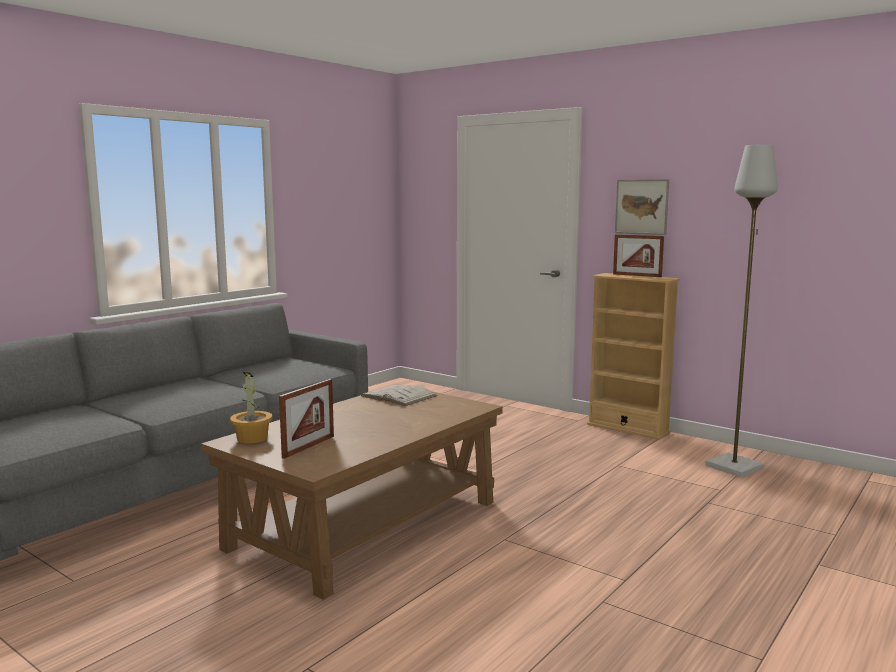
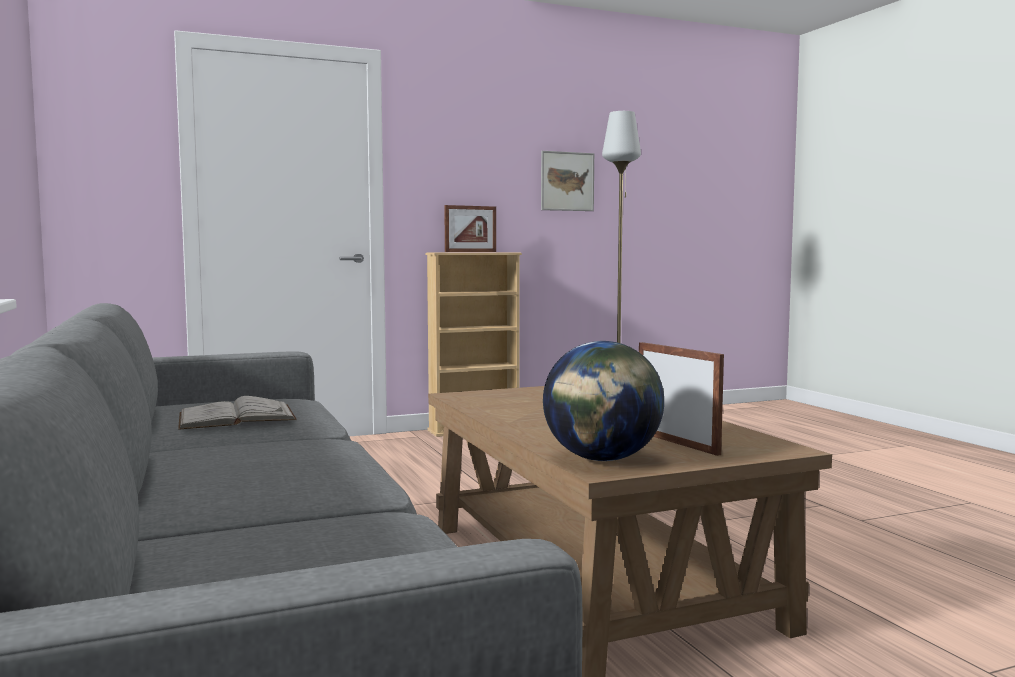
camera: 60 degrees left, 5 degrees down
(252, 438) = (602, 459): potted plant -> globe
(399, 396) = (490, 398): white book -> white book (236, 416)
(641, 206) = (462, 175): picture -> picture (567, 181)

